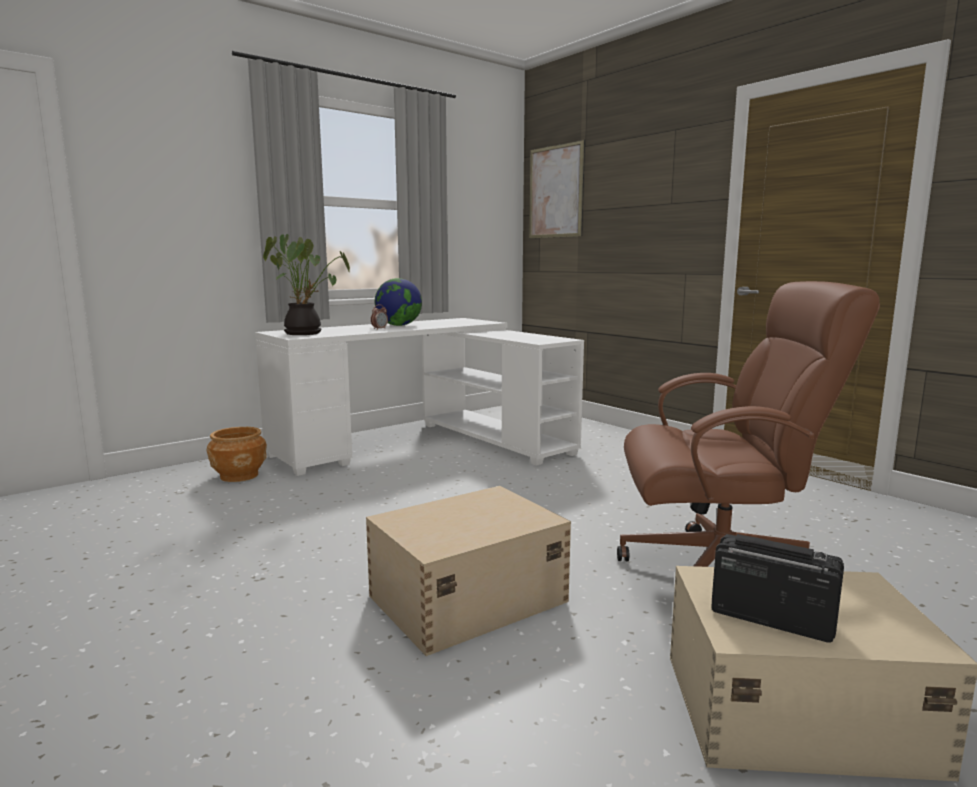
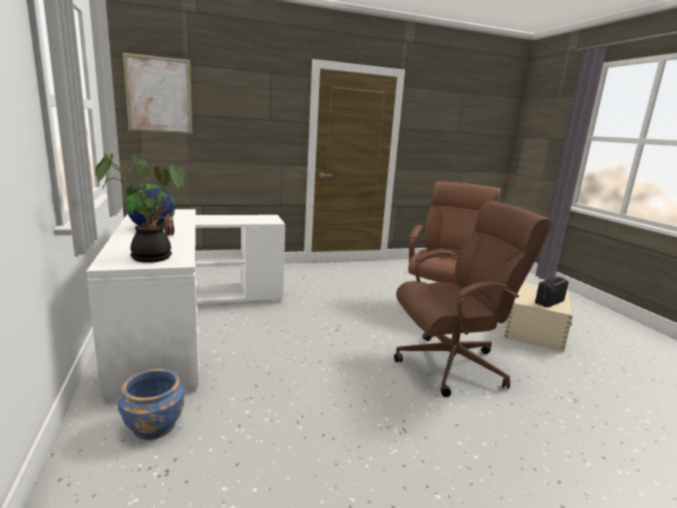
camera: 70 degrees left, 5 degrees up
(239, 475) = (154, 426): brown planter -> blue planter
(465, 599) = (450, 365): beige storage box -> brown office chair

